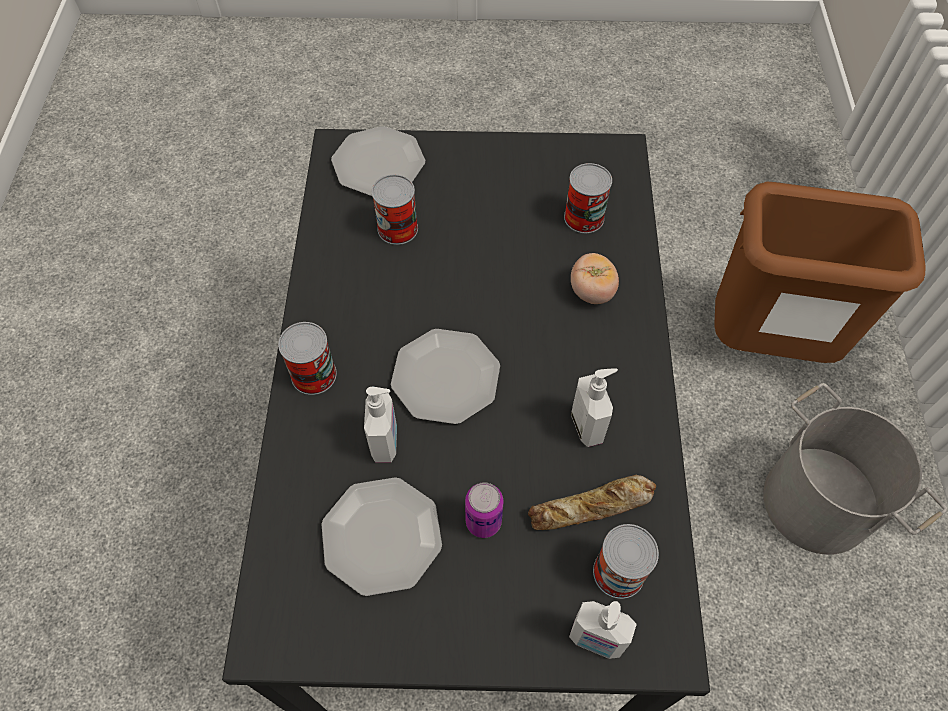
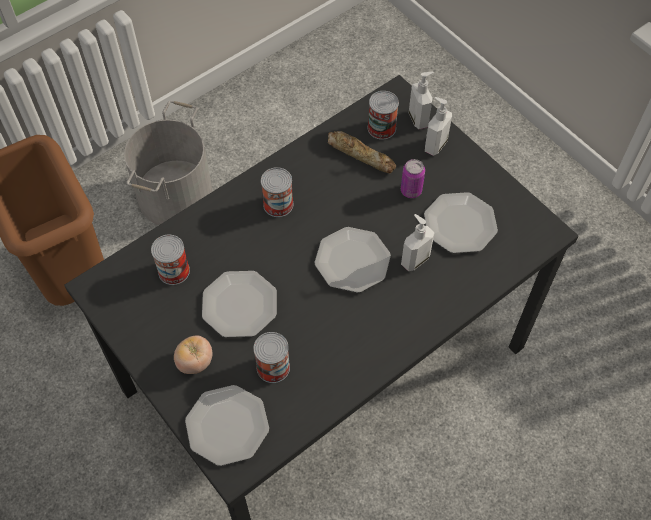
camera: 130 degrees left, 0 degrees up
(313, 375) = (413, 325): can -> can (278, 204)
(490, 245) = (240, 305): none -> plate
(588, 426) = (319, 182): soap dispenser -> soap dispenser (435, 145)
(592, 292) = (230, 232): tomato -> tomato (195, 362)

